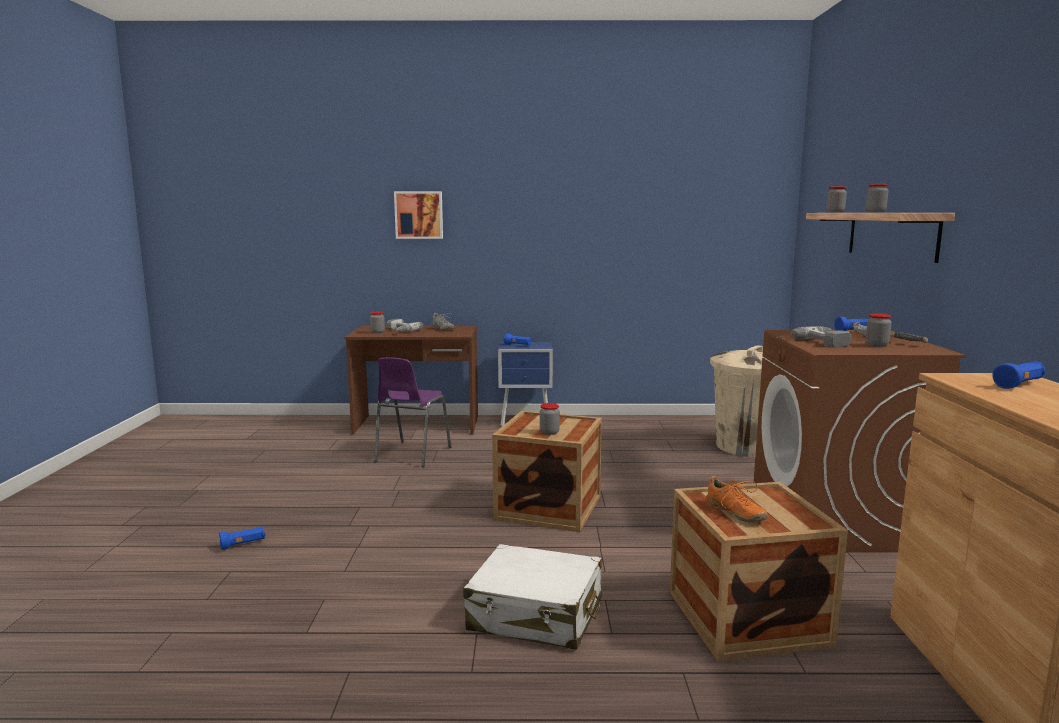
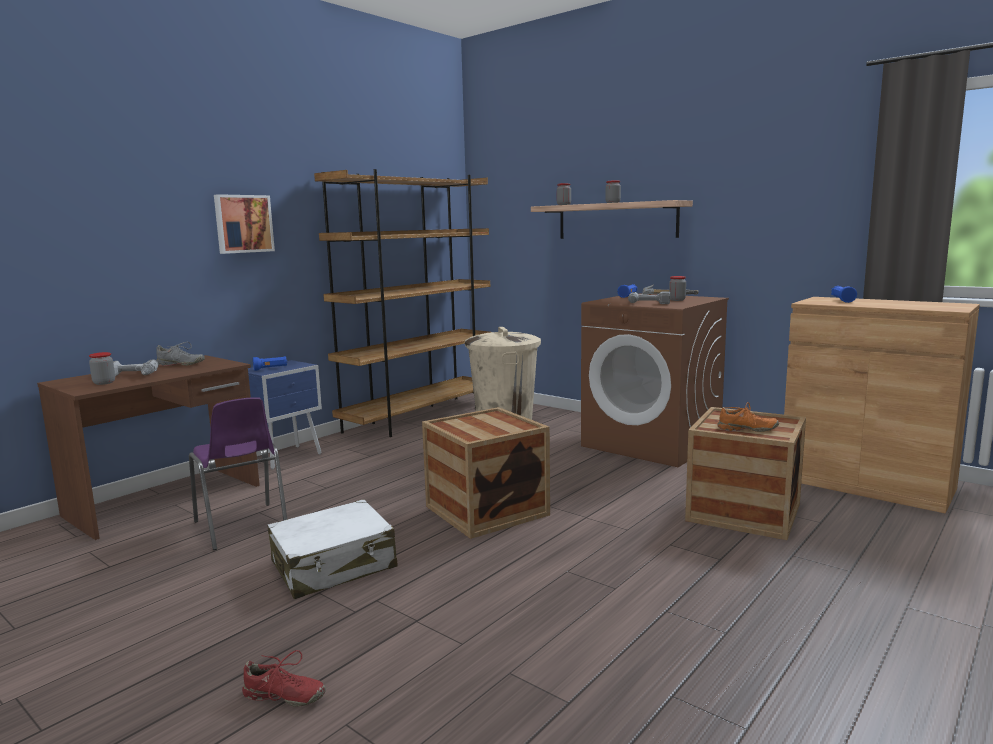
camera: 50 degrees left, 0 degrees up
(243, 544) = (284, 697): blue flashlight -> red shoe
(419, 215) = (110, 213): picture -> picture (243, 224)
(536, 615) = (664, 577): white suitcase -> white suitcase (334, 565)
(549, 432) = (497, 428): jar -> none
(679, 423) = (419, 418): none -> brown bookcase

